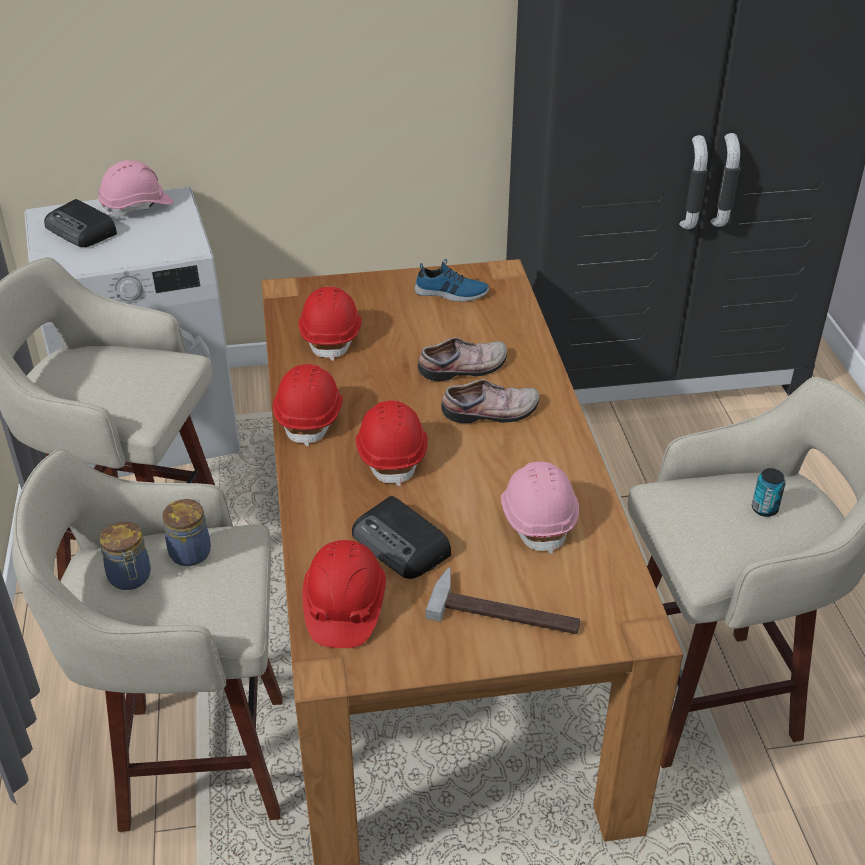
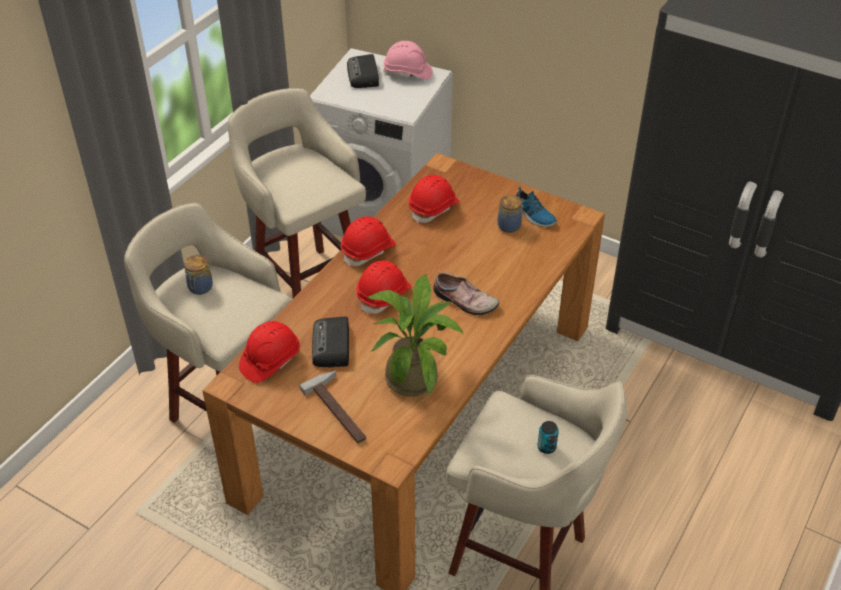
camera: 40 degrees right, 5 degrees up
(191, 552) = (238, 291): jar -> jar (510, 225)
(464, 369) = (482, 267): shoe -> none
(538, 518) = (415, 374): pink hard hat -> potted plant

